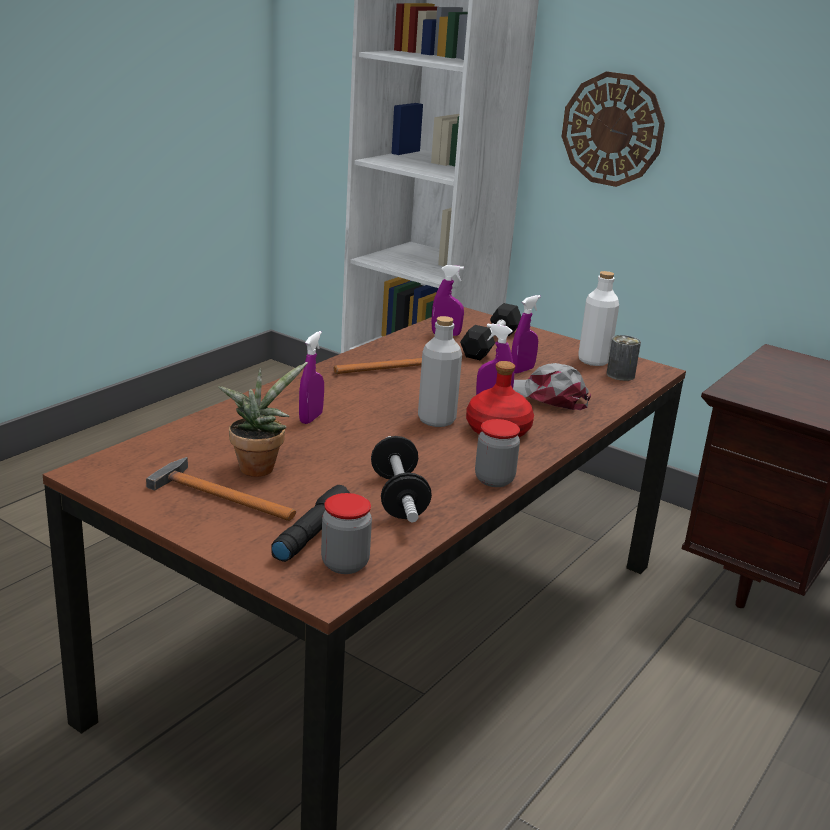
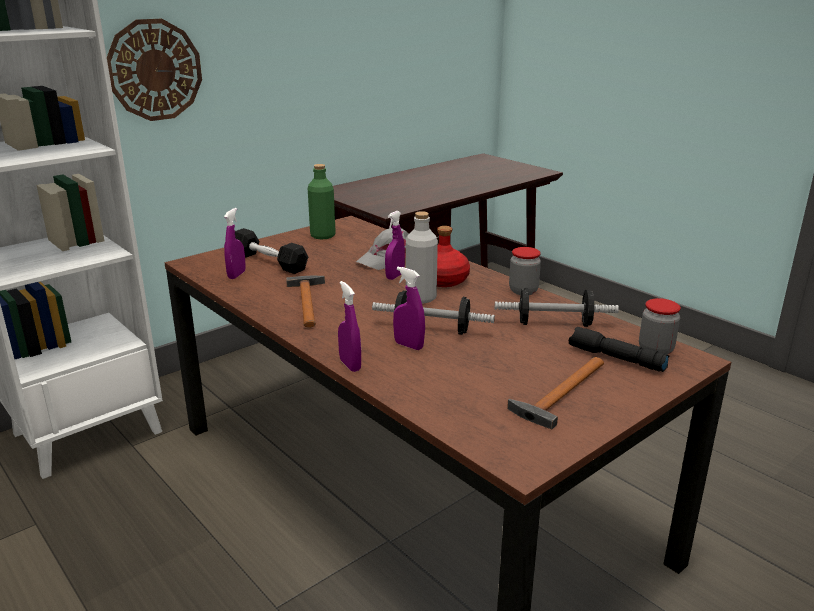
camera: 75 degrees left, 0 degrees up
(259, 466) = (505, 374): potted plant -> none
(354, 428) = (432, 329): none -> dumbbell
(522, 370) = (331, 259): purple spray bottle -> purple spray bottle (350, 365)
(593, 361) = (322, 235): white bottle -> green bottle
(620, 375) = (353, 232): can -> none

